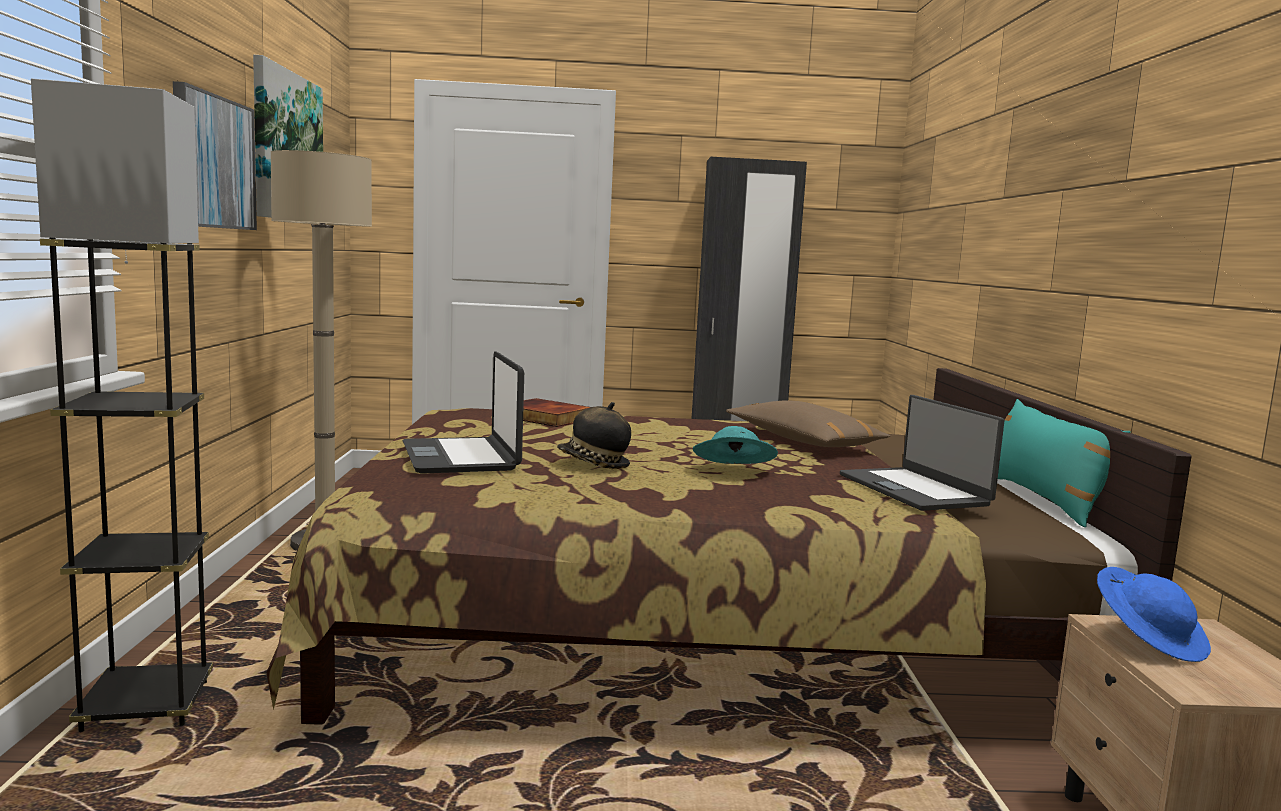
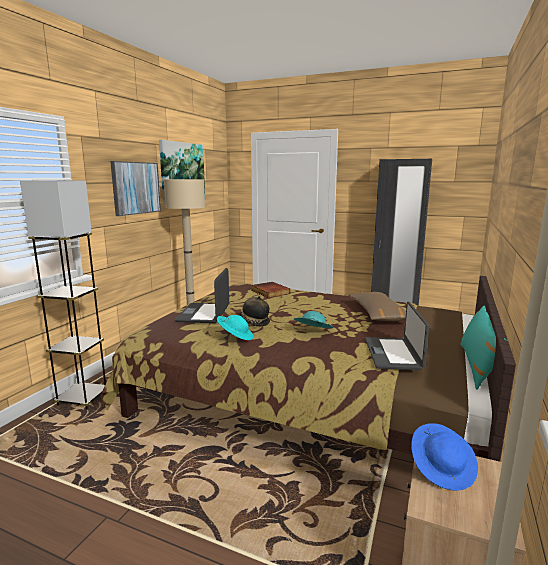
camera: 25 degrees right, 5 degrees up
(594, 488) = (235, 337): none -> turquoise hat

